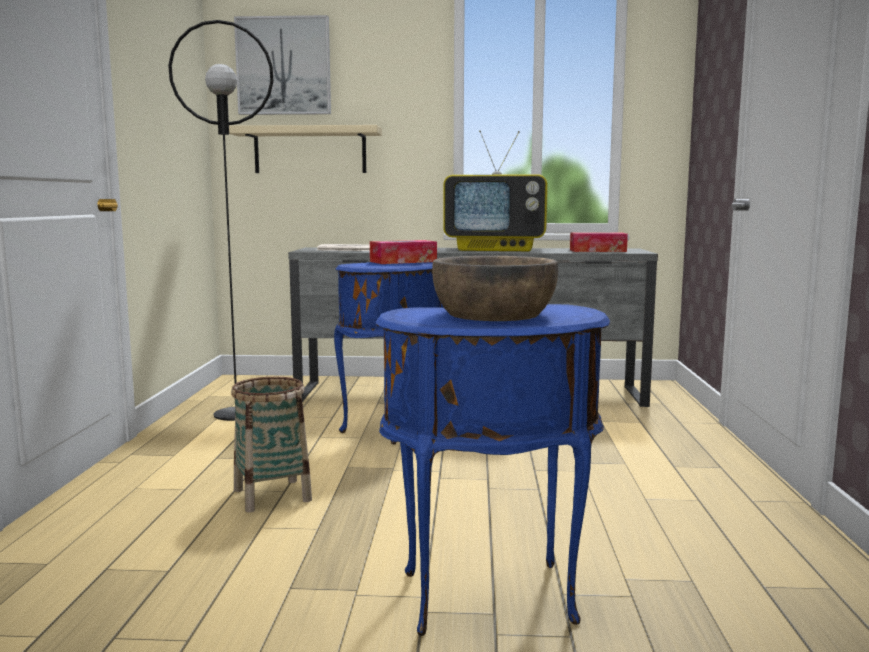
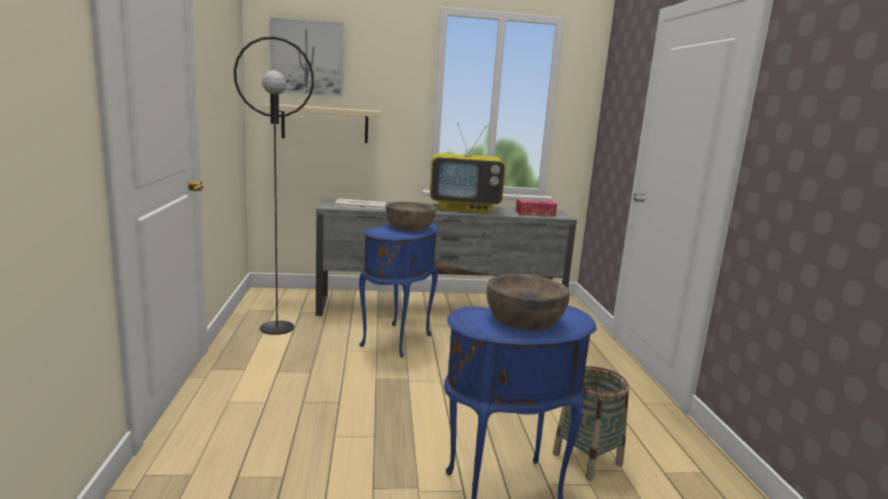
camera: 10 degrees left, 5 degrees up
(272, 495) = (332, 406): basket -> basket (587, 459)
(403, 261) = (409, 226): tissue box -> brown bowl

